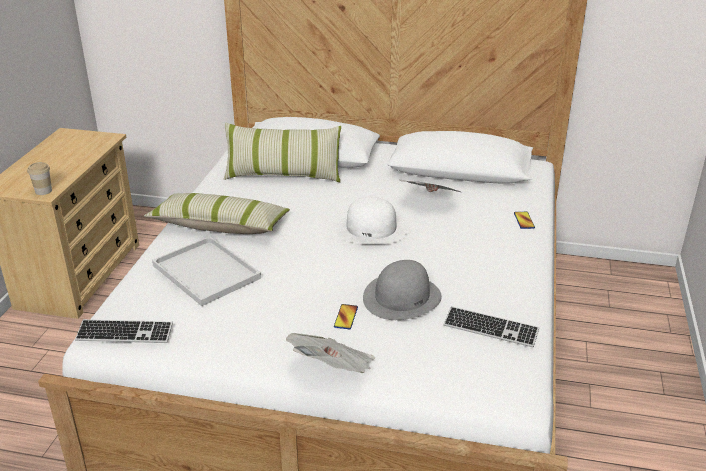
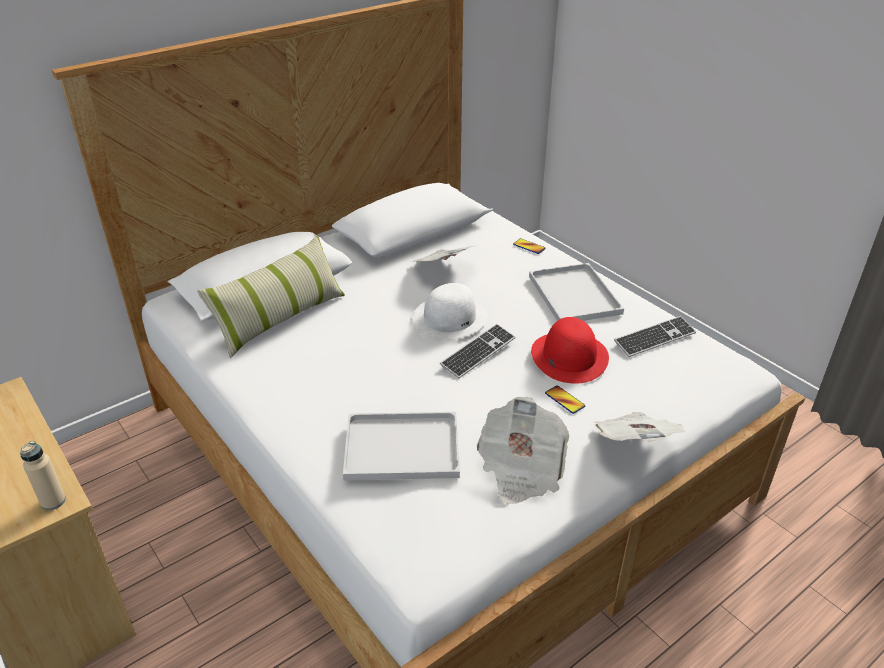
camera: 50 degrees left, 5 degrees up
(43, 191) = (53, 501): cup -> beige bottle
(125, 333) = (442, 557): keyboard -> keyboard (478, 352)
(220, 226) = (320, 401): pillow -> none
(242, 329) = (520, 469): none -> newspaper
(402, 297) = (569, 356): grey hat -> red hat
(489, 268) = (576, 295): none -> white tray

